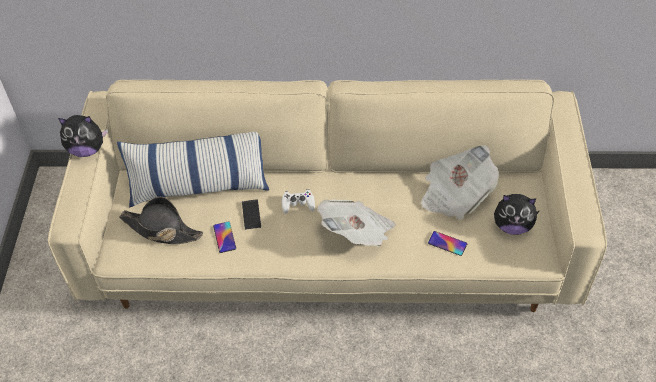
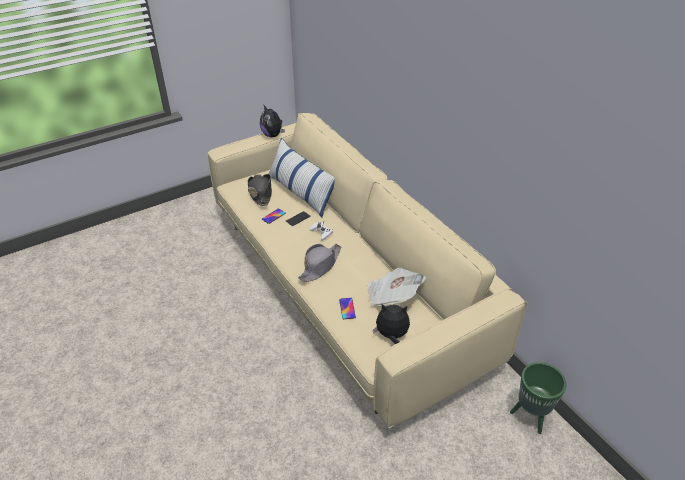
camera: 55 degrees right, 10 degrees down
(357, 233) = (320, 265): newspaper -> grey hat
(512, 226) = (391, 336): plush toy -> plush toy turned 120 degrees clockwise
(610, 190) = (530, 417): none -> green planter

